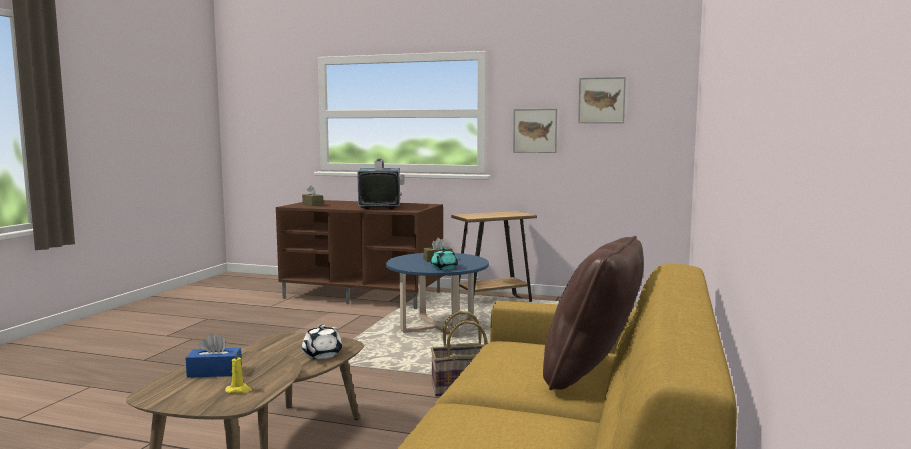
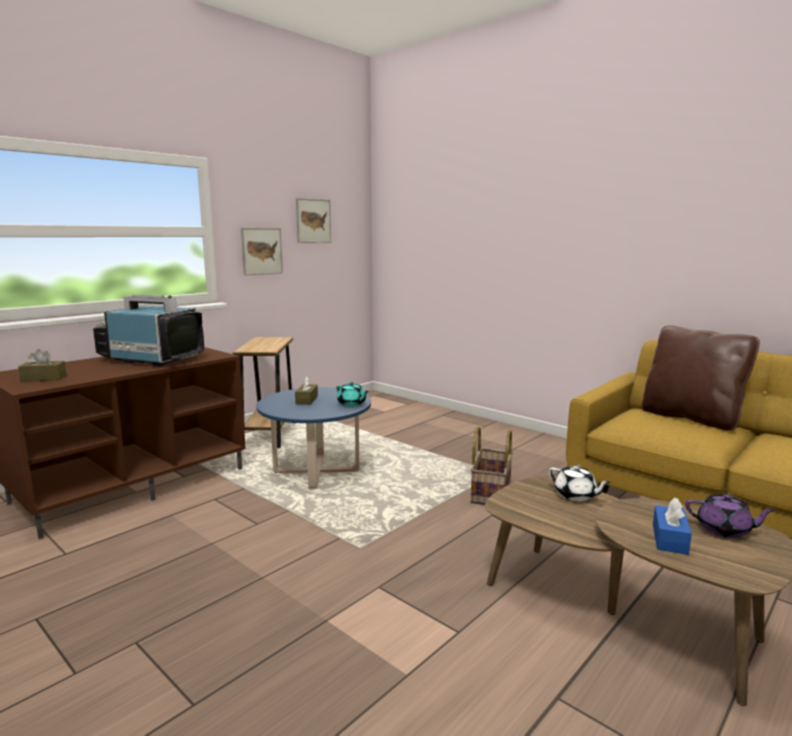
camera: 65 degrees left, 5 degrees up
(239, 390) = (724, 530): yellow candle -> purple teapot

